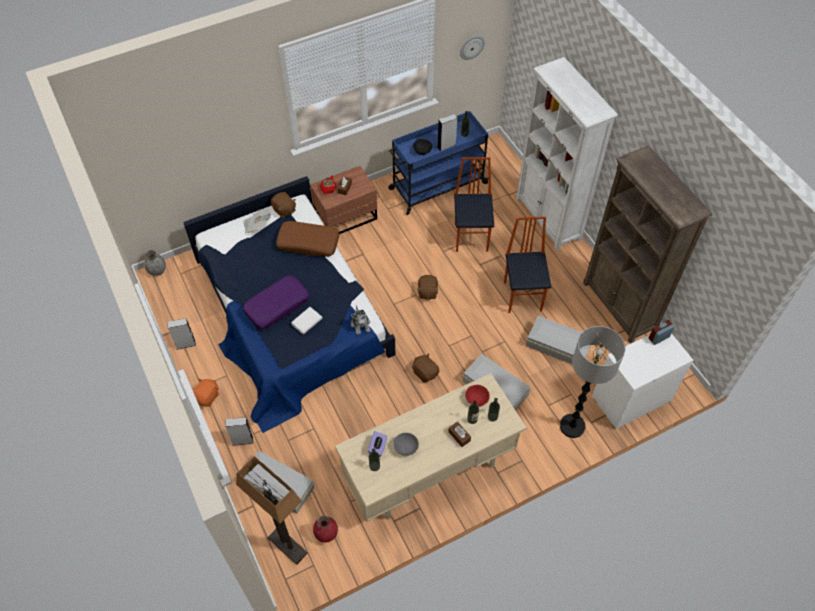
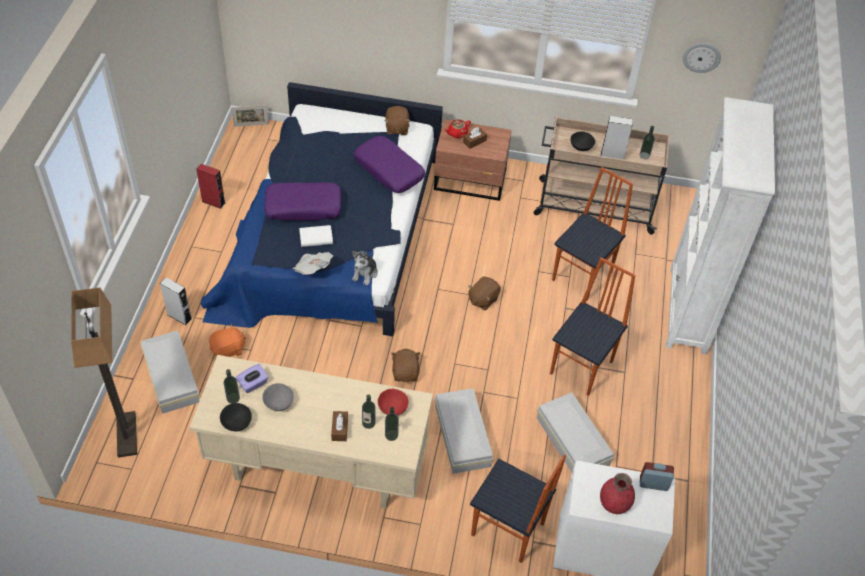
camera: 35 degrees right, 5 degrees down
(157, 271) = (251, 125): grey vase -> picture frame
(185, 344) = (213, 202): grey speaker -> red speaker
(207, 397) = (187, 259): orange plush toy -> orange plush toy (228, 350)
(257, 226) = (358, 128): newspaper -> newspaper (313, 269)
(308, 243) = (389, 170): brown pillow -> purple pillow
(326, 533) = (169, 450): red vase -> red vase (614, 503)
(392, 480) = (237, 422): none -> black bowl
(437, 186) = (593, 206): blue cart -> beige cart
(572, 426) = (507, 530): floor lamp -> chair
(619, 307) = (683, 449): brown bookcase -> none

